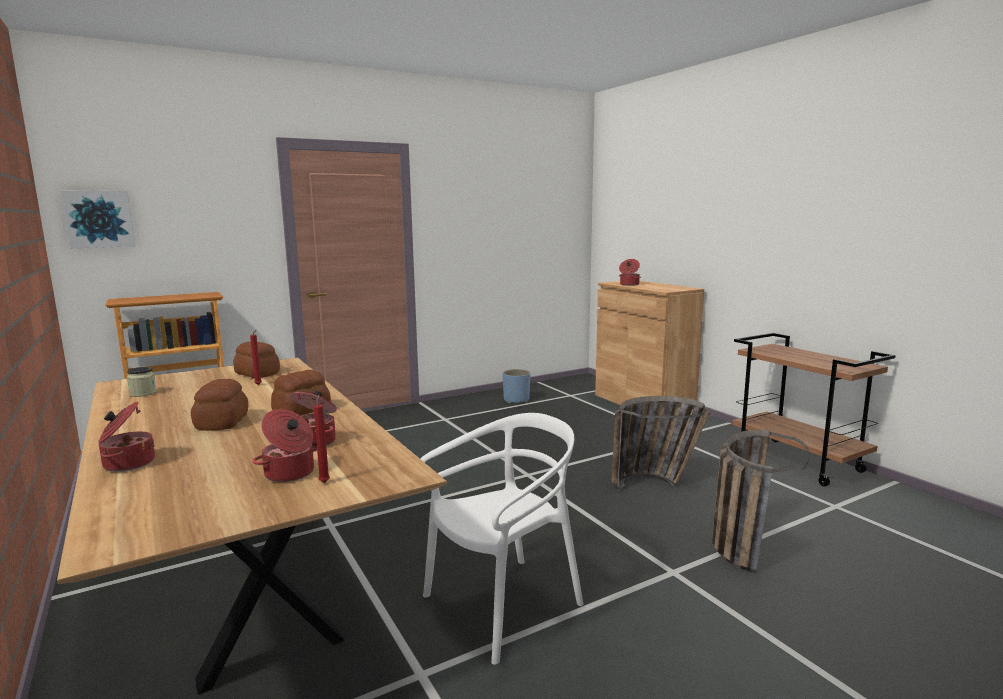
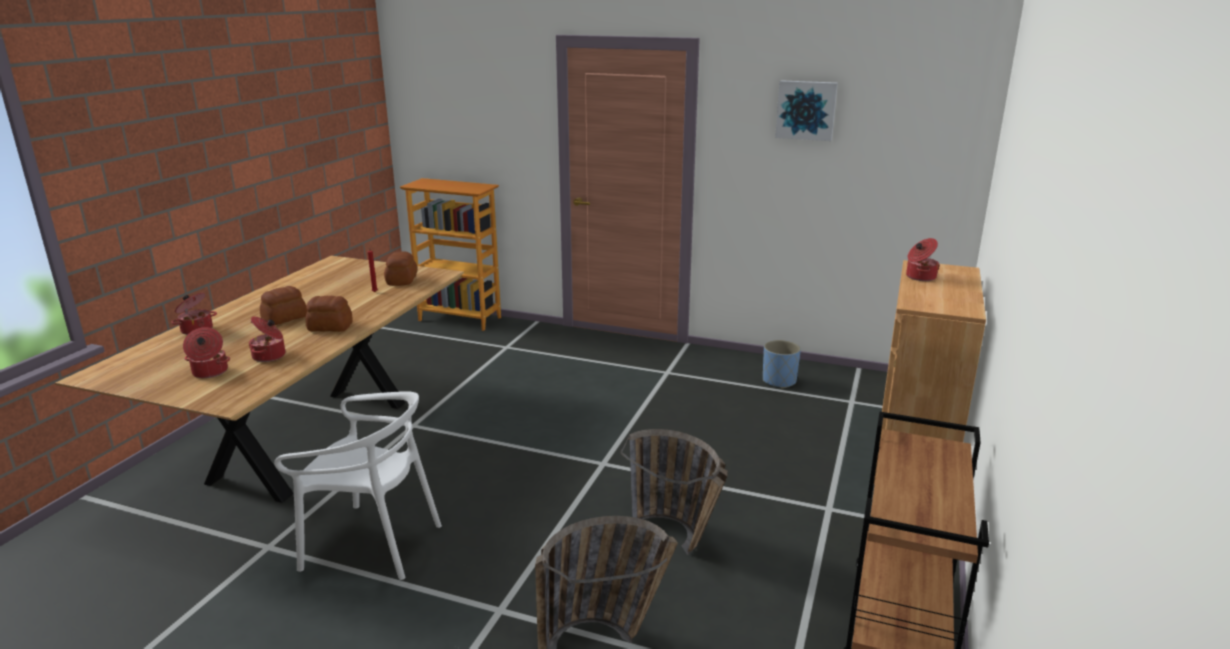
camera: 50 degrees right, 10 degrees up
(99, 219) = (419, 110): picture -> picture (806, 110)
(143, 393) = (320, 275): jar -> none
(324, 482) = (203, 386): red candle -> none

